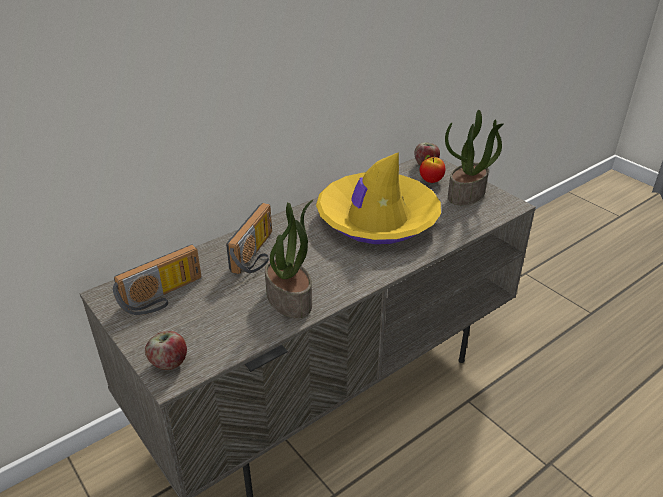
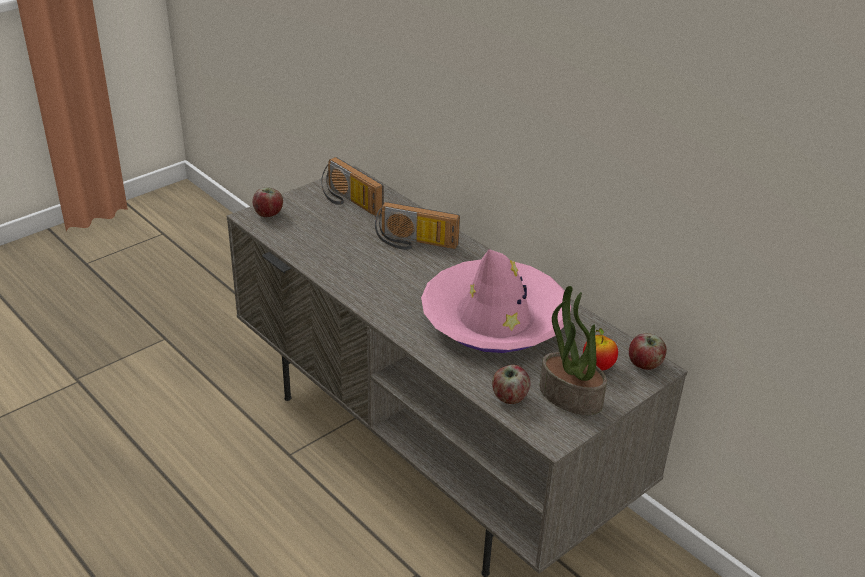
camera: 85 degrees right, 0 degrees up
(290, 299) = (345, 265): potted plant -> none
(377, 218) = (494, 319): yellow hat -> pink hat
(474, 218) = (509, 397): none -> apple

